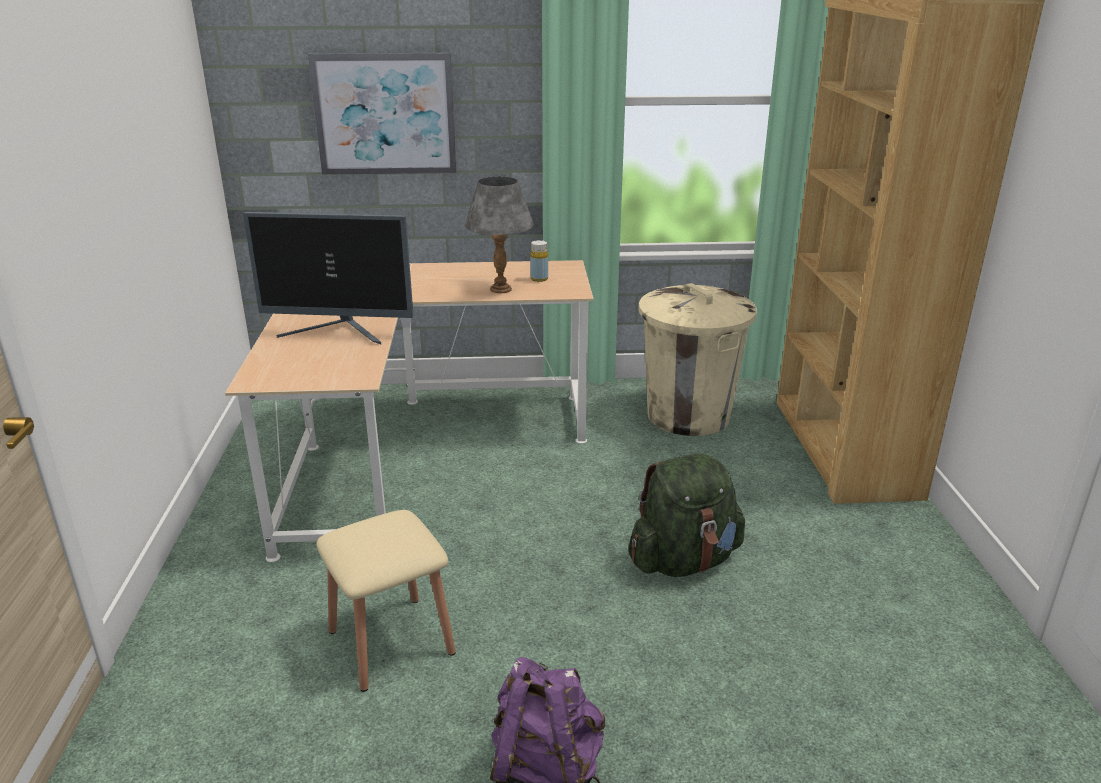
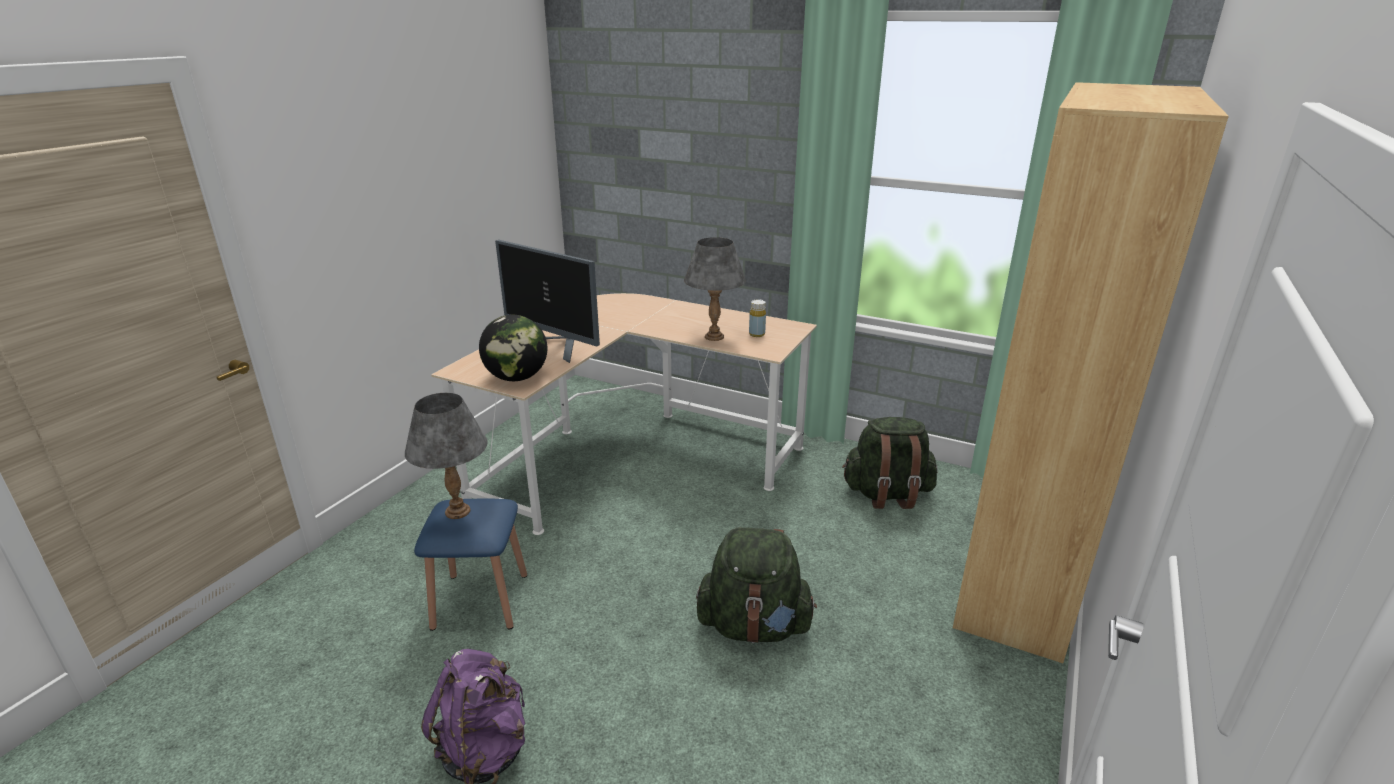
camera: 30 degrees right, 0 degrees up
(341, 372) = (517, 378): none -> globe
(366, 536) = (458, 512): none -> grey table lamp
(385, 114) = (675, 172): picture -> none
(391, 642) = (480, 600): beige stool -> blue stool
(688, 416) = (887, 494): beige trash can -> green backpack

